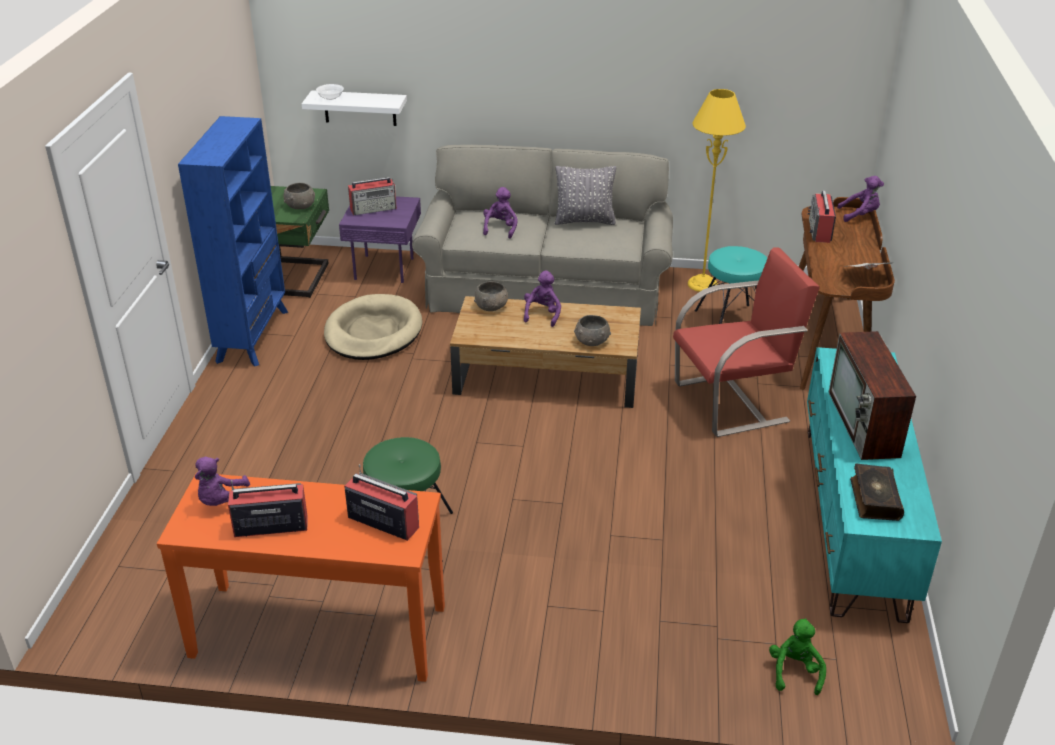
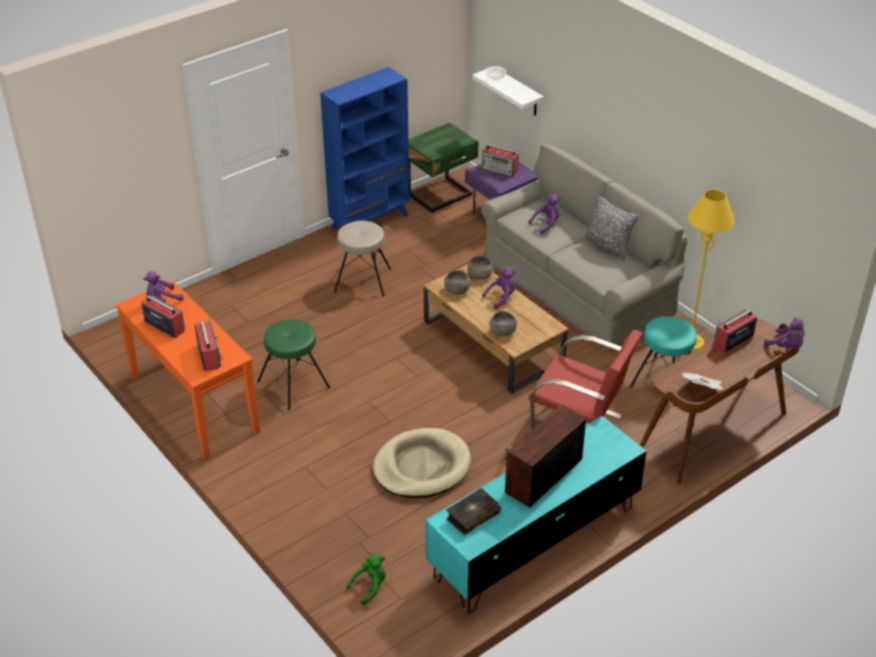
camera: 45 degrees right, 5 degrees up
(300, 206) = (445, 146): grey bowl -> grey bowl (457, 290)
(329, 393) = (362, 280): none -> beige stool
(373, 332) = (435, 256): beige dog bed -> beige dog bed (421, 467)

